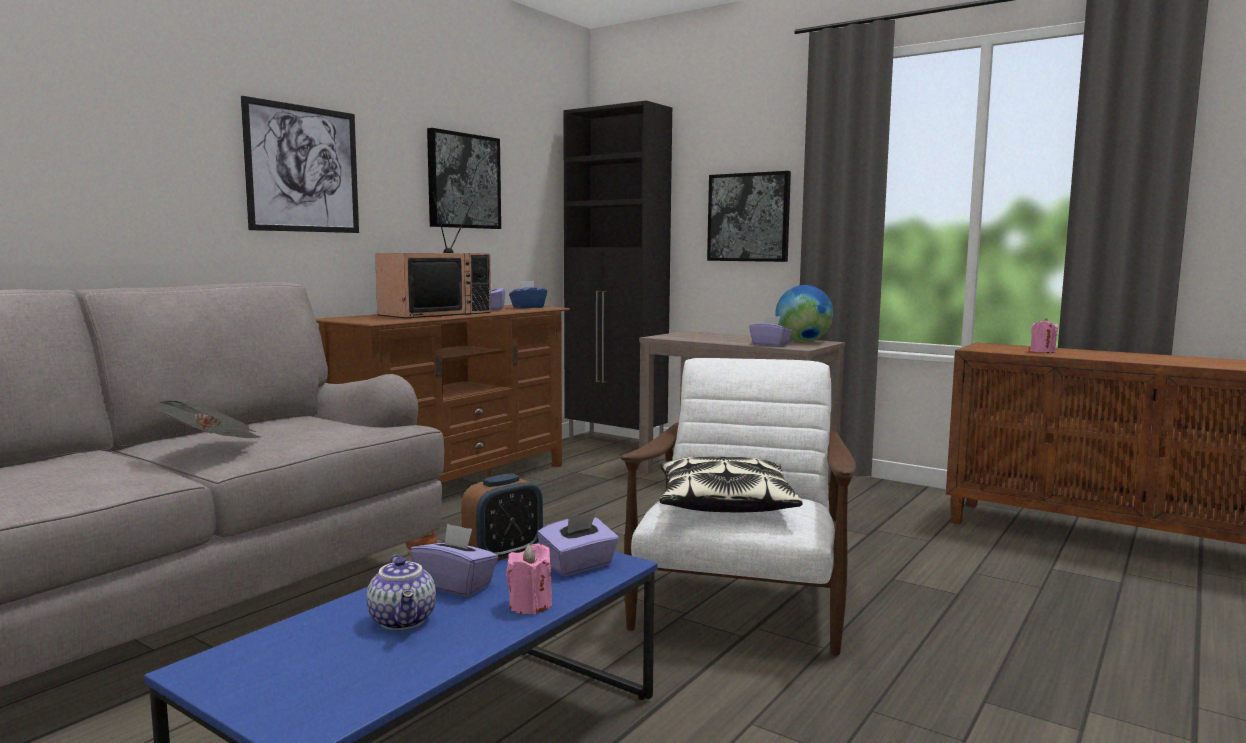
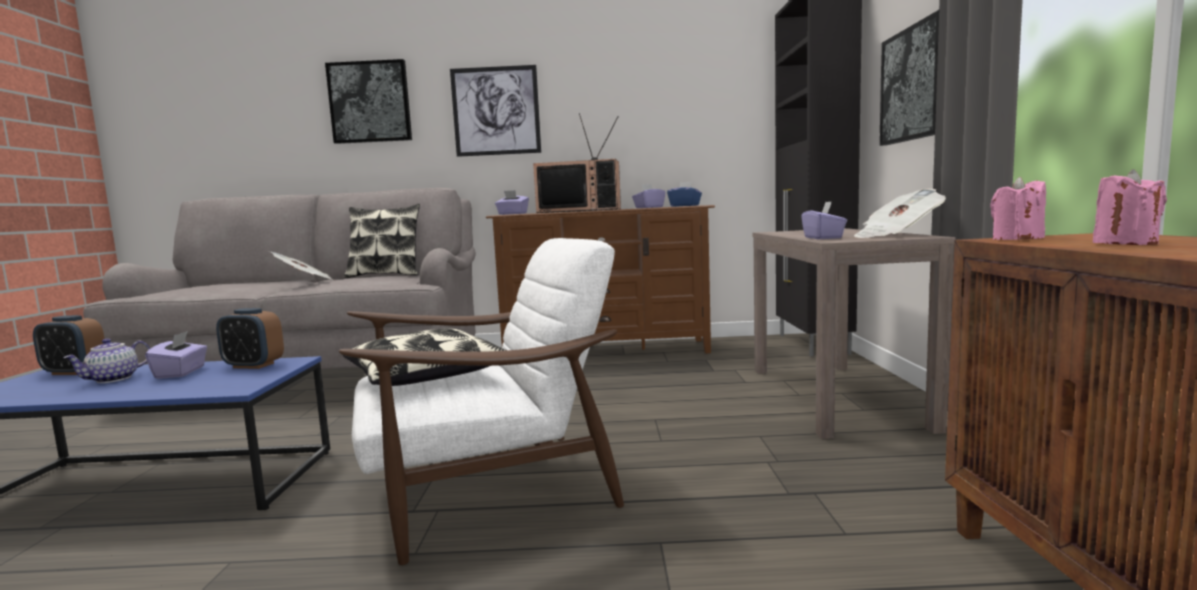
camera: 55 degrees right, 0 degrees up
(260, 422) = (385, 275): none -> pillow
(260, 648) = (74, 372): none -> alarm clock
(463, 181) = (646, 101): picture -> picture (370, 102)
(530, 605) = (139, 391): pink candle -> pink candle (1017, 239)
(578, 566) = (230, 382): purple tissue box -> purple tissue box (512, 214)
(803, 341) = (896, 236): globe -> newspaper

